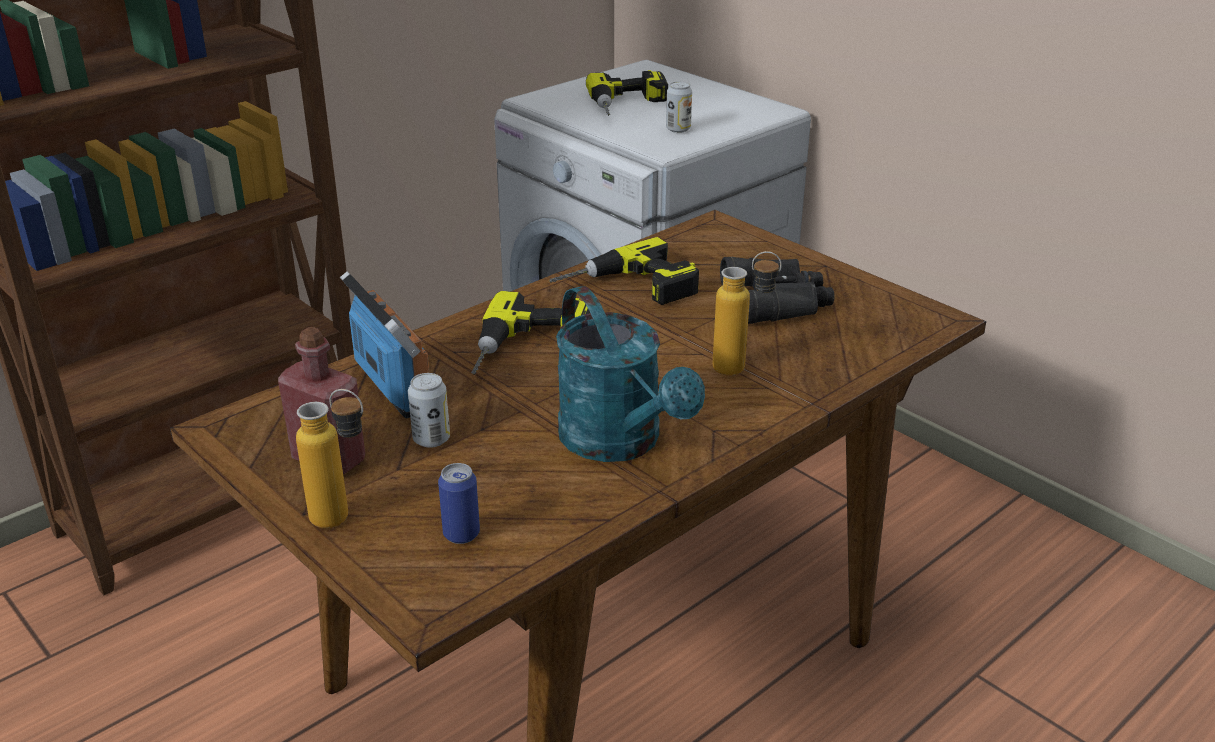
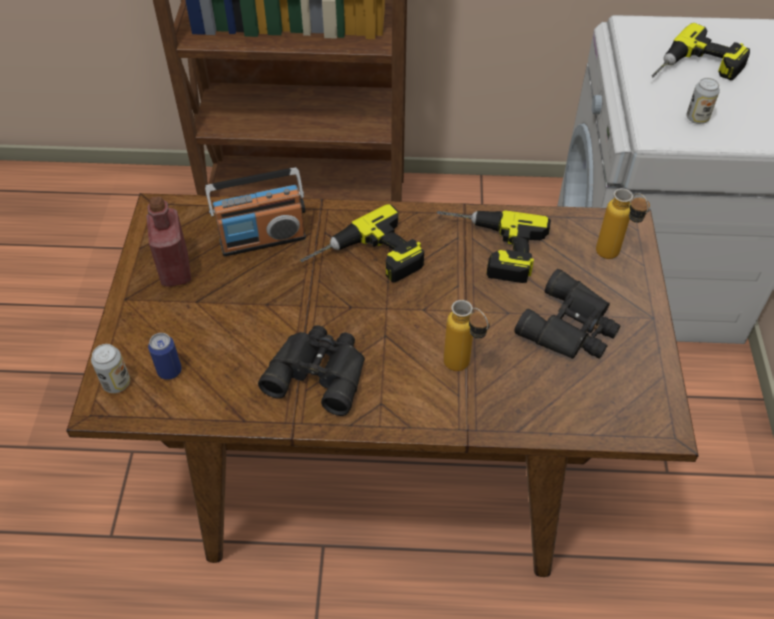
camera: 45 degrees right, 20 degrees up
(344, 520) = (135, 318): bottle -> bottle (613, 258)
(394, 387) = (262, 239): radio -> radio turned 60 degrees clockwise
(431, 439) = (234, 293): can -> can (116, 383)
(620, 443) = (319, 371): turquoise watering can -> black binoculars

